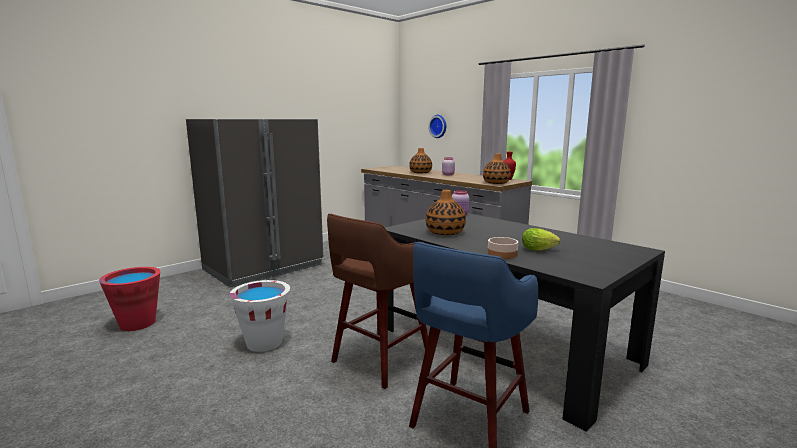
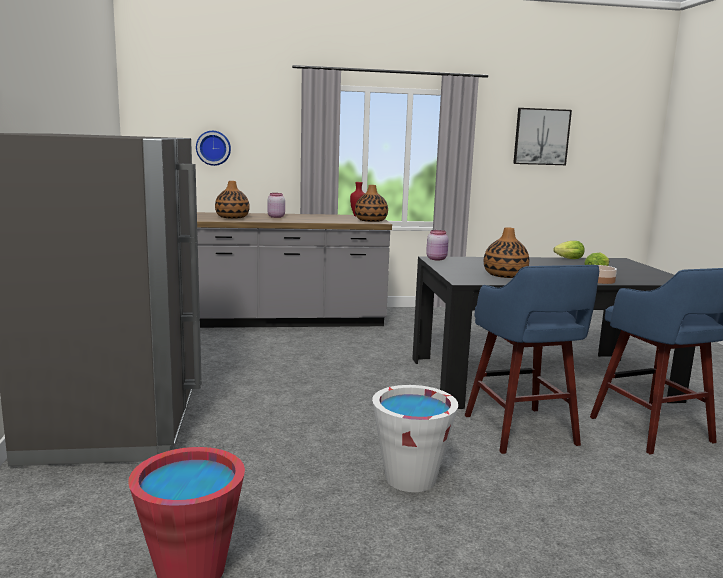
camera: 55 degrees left, 0 degrees up
(379, 360) = (521, 431): brown stool -> blue stool
(578, 236) = (567, 259): none -> lettuce
(721, 106) = (541, 137): none -> picture

